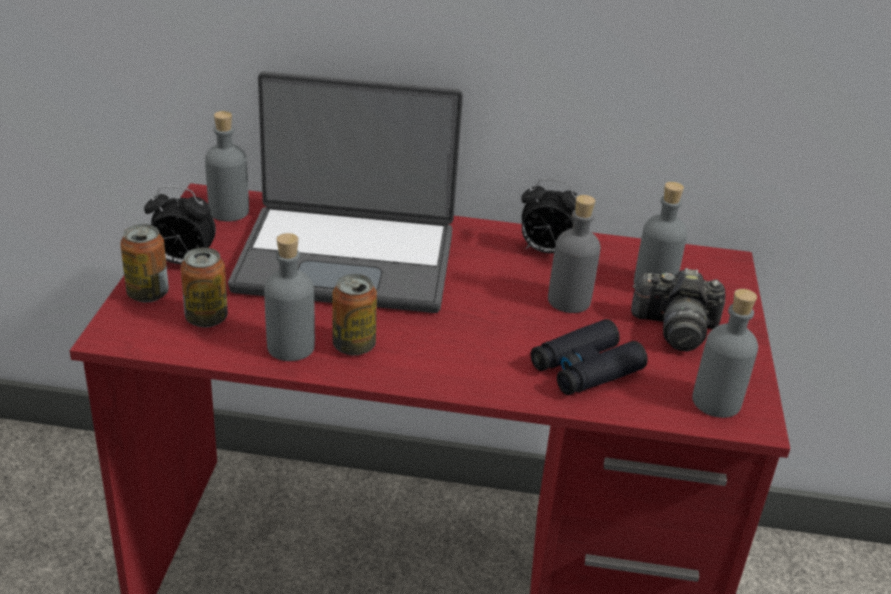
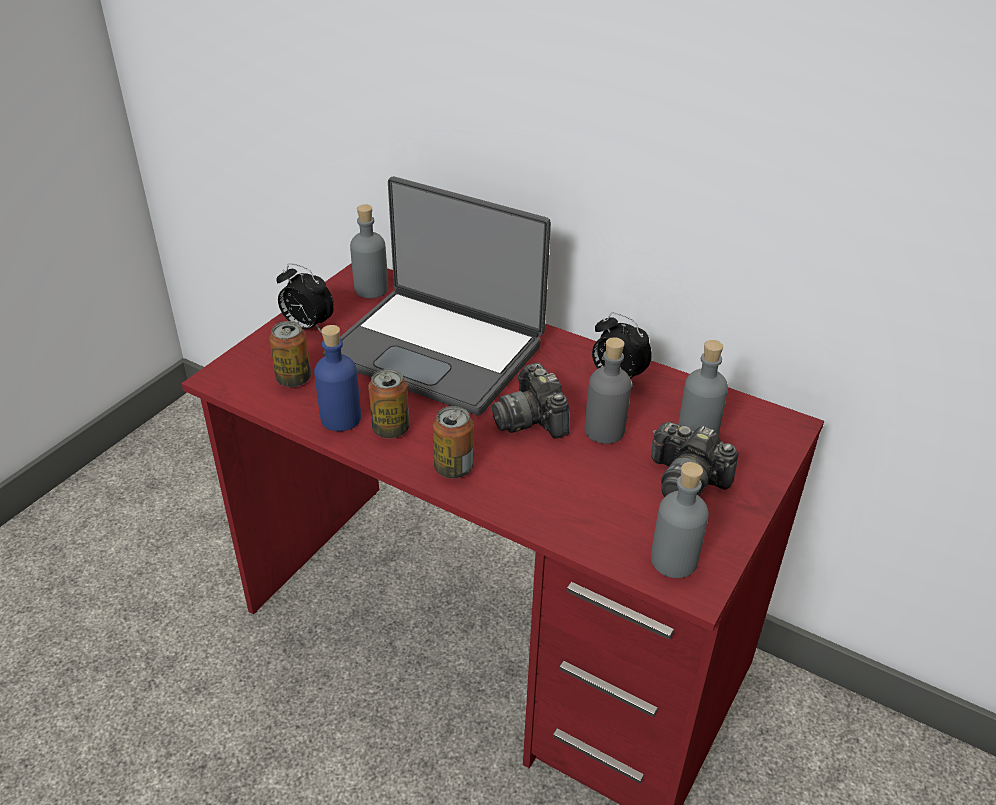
camera: 25 degrees right, 5 degrees up
(148, 294) = (264, 348): can -> can (453, 468)
(290, 347) = (340, 418): grey bottle -> blue bottle
(492, 305) = (531, 419): none -> camera
(585, 369) = (573, 498): black binoculars -> none

